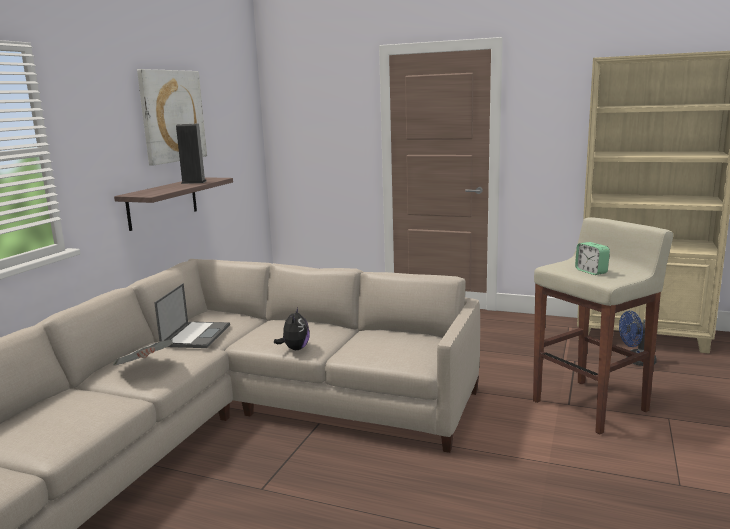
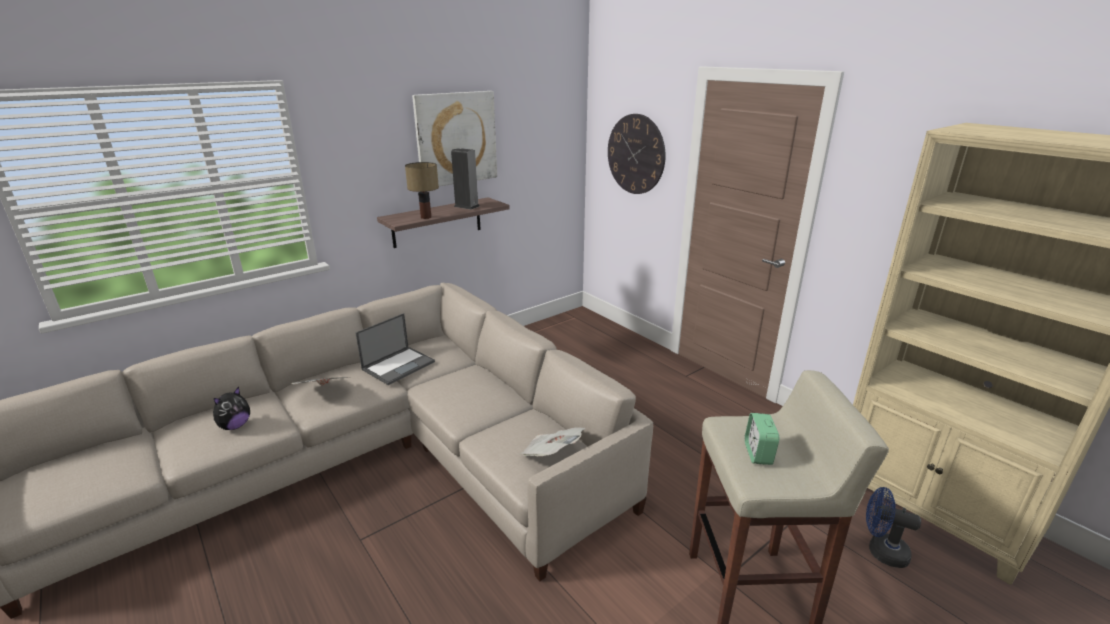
camera: 30 degrees right, 10 degrees up
(169, 190) = (426, 217): none -> table lamp
(295, 349) = (450, 413): plush toy -> plush toy (235, 426)
(323, 128) = (636, 154): none -> wall clock
(417, 345) = (551, 455): none -> newspaper

